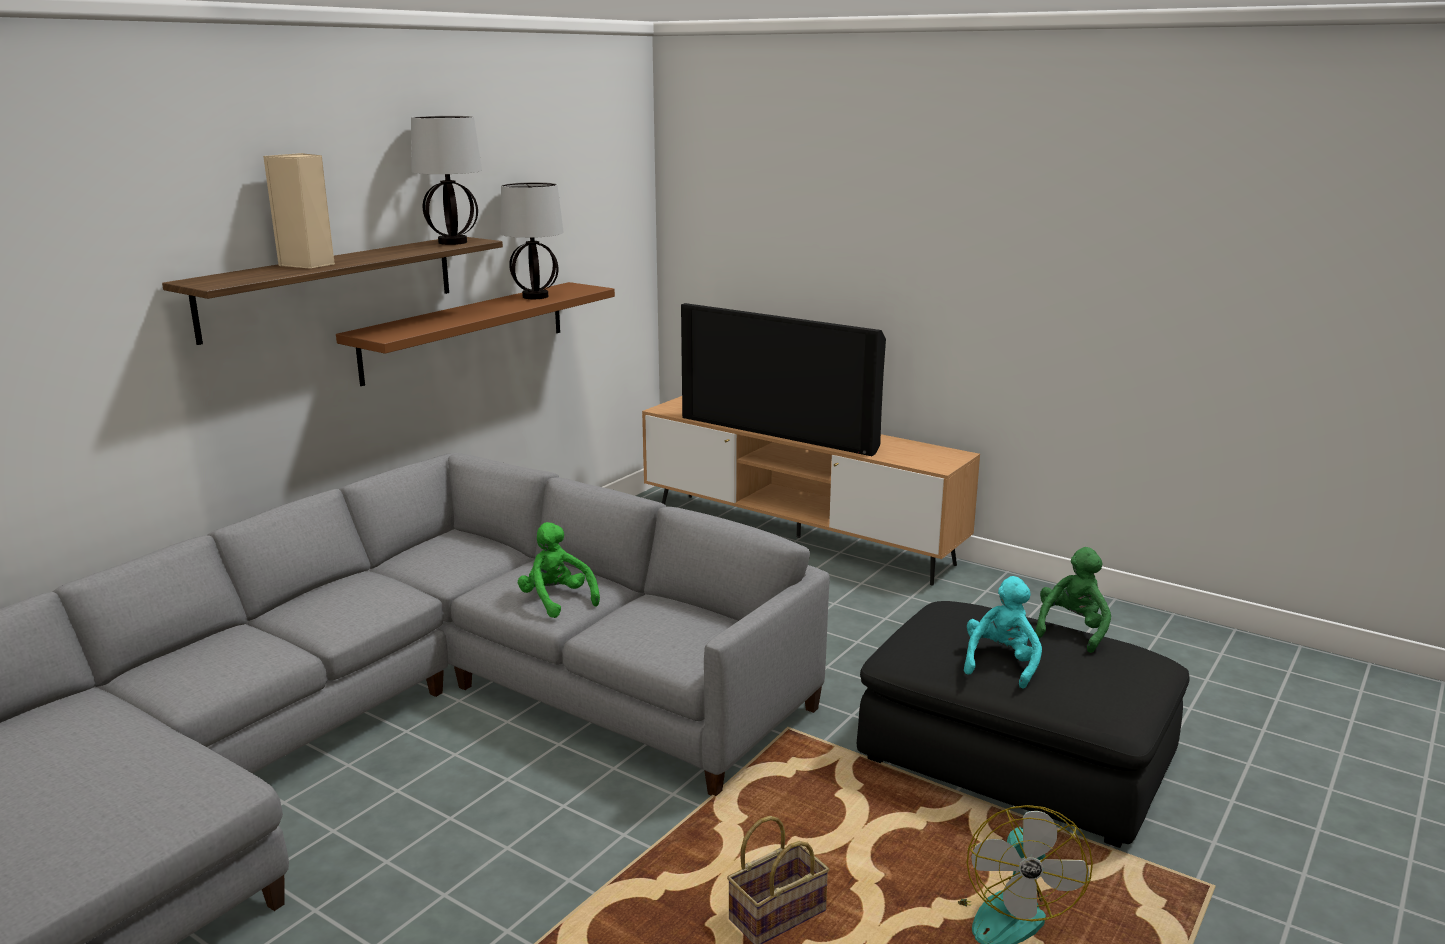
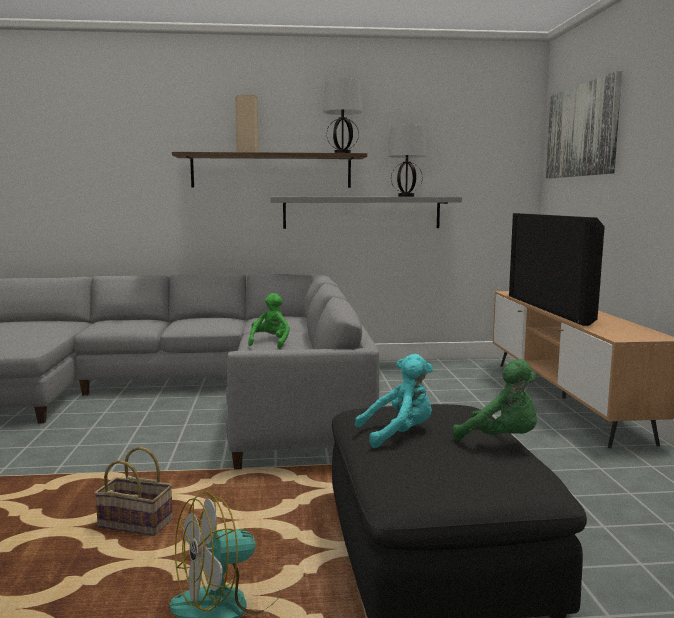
camera: 50 degrees right, 10 degrees down
(466, 331) = (362, 212): brown shelf -> grey shelf
(754, 187) = (582, 131): none -> picture
(1072, 630) = (501, 440): green plush toy -> green plush toy turned 45 degrees clockwise

